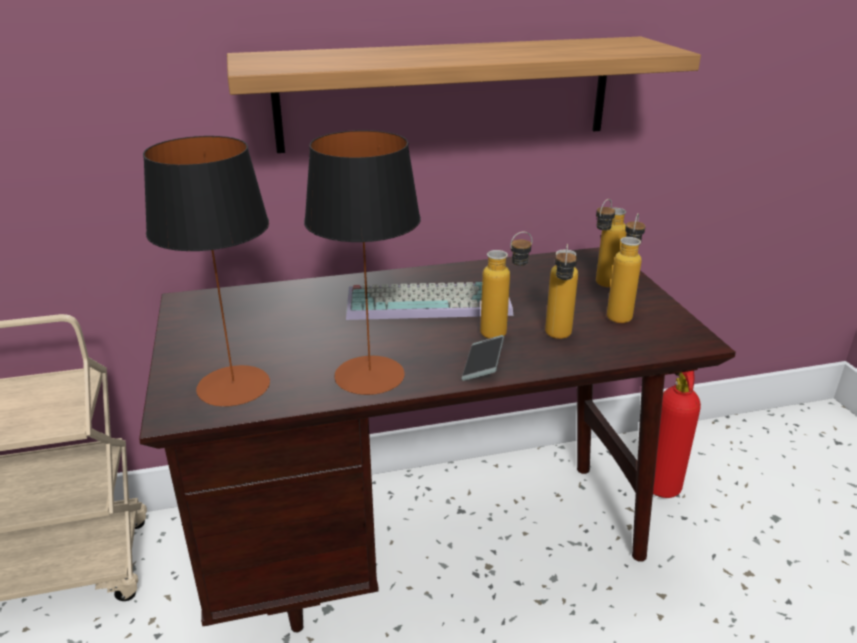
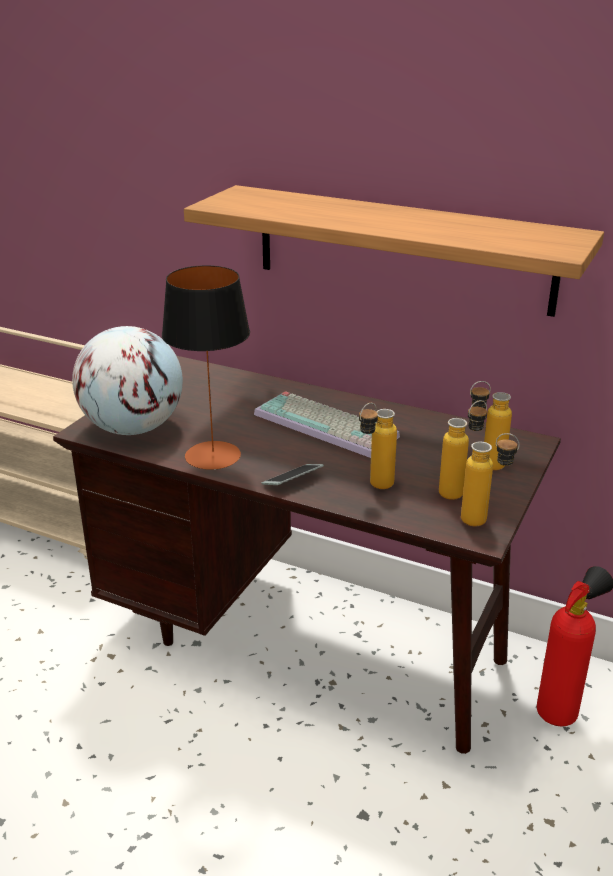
camera: 40 degrees right, 0 degrees up
(234, 385) = (133, 428): table lamp -> globe
(503, 332) = (343, 466): bottle -> bottle (484, 522)

